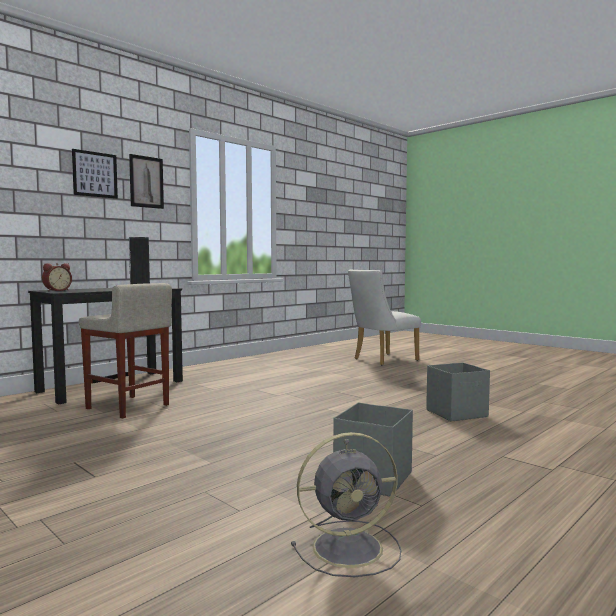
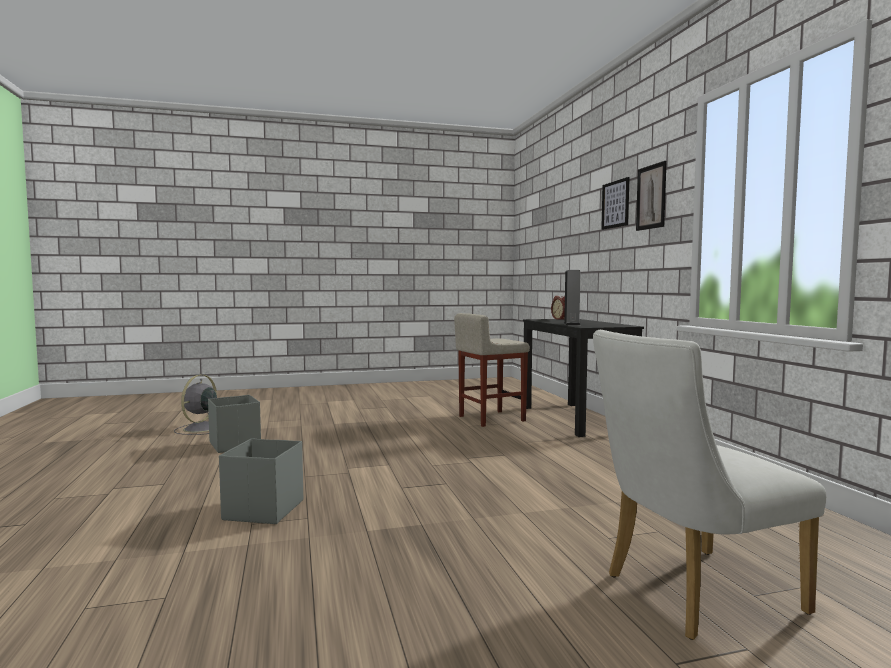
camera: 120 degrees right, 0 degrees up
(381, 360) = (690, 594): white chair -> white chair turned 105 degrees counterclockwise

